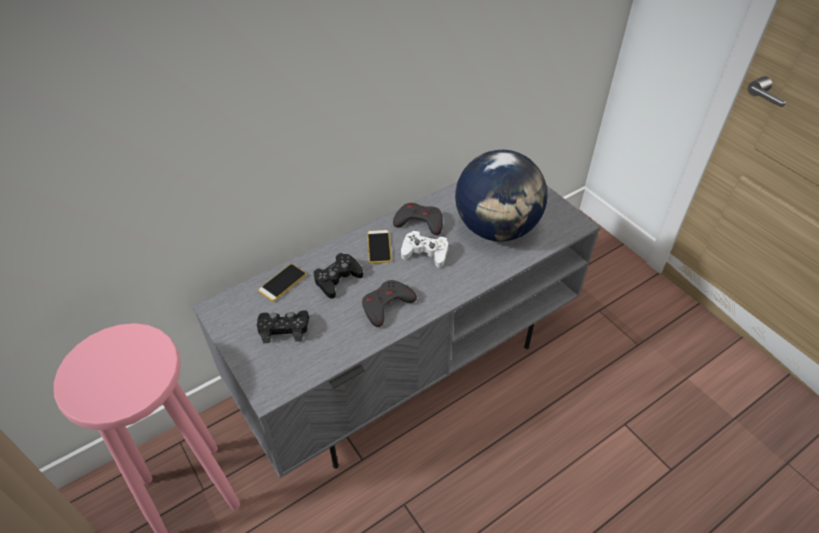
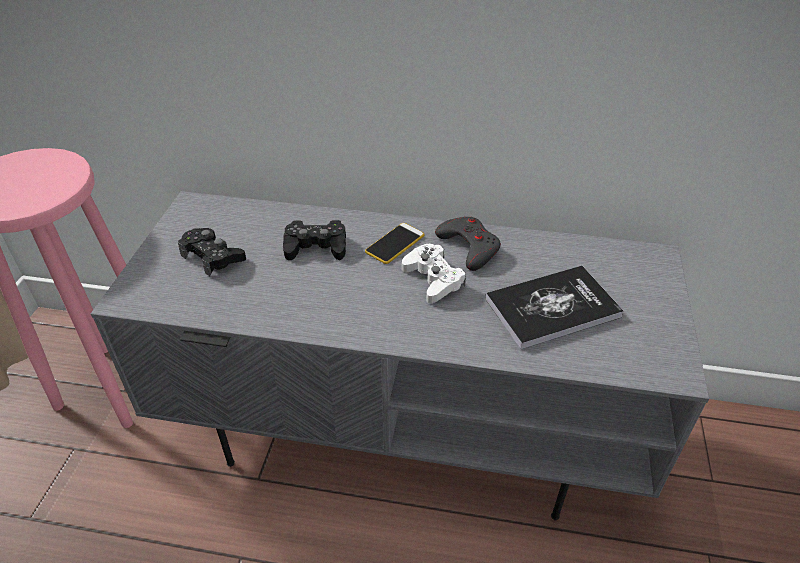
camera: 45 degrees right, 5 degrees down
(282, 283) = (267, 219): phone -> none
(386, 305) = (324, 301): grey game controller -> none
(497, 228) = (552, 308): globe -> book

